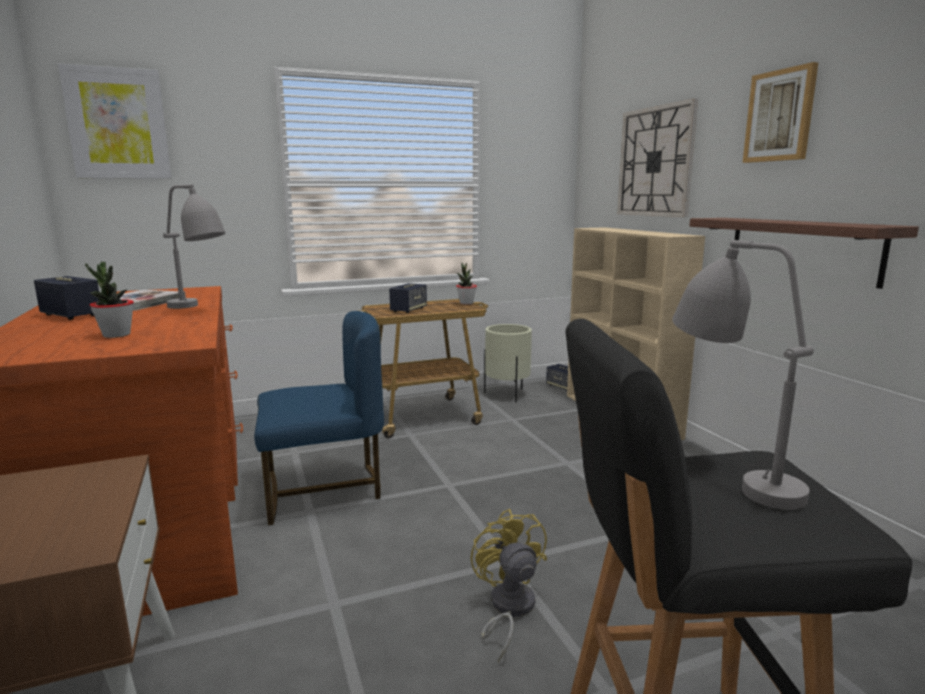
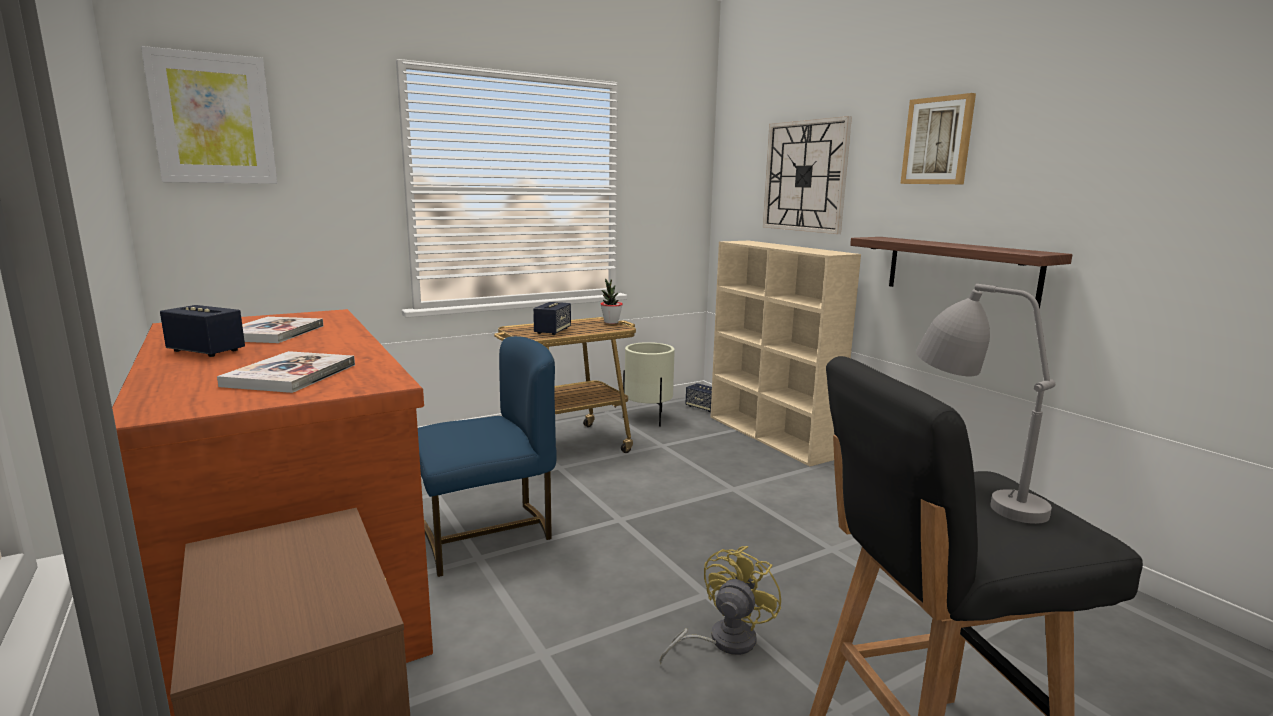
camera: 10 degrees left, 0 degrees up
(116, 335) = (290, 375): potted plant -> book
(200, 309) = (355, 340): grey table lamp -> none
(508, 609) = (722, 641): yellow fan -> yellow fan turned 60 degrees clockwise

